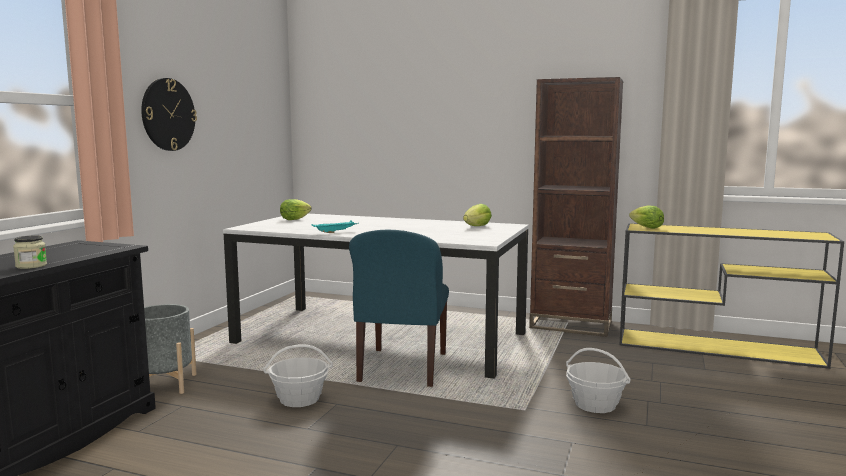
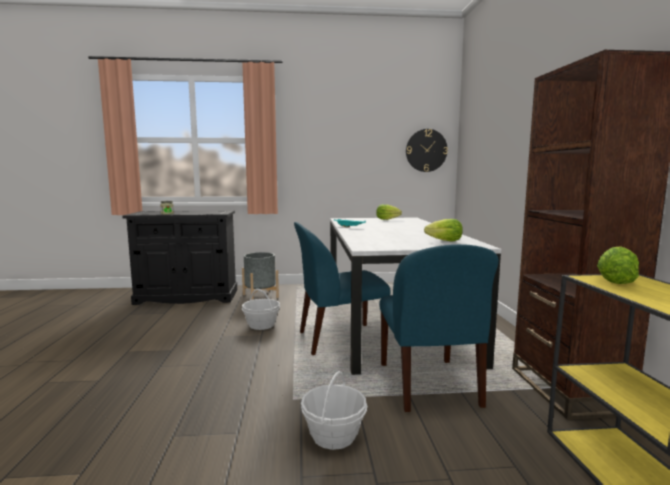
camera: 65 degrees right, 0 degrees up
(168, 114) = (322, 146): wall clock -> wall clock (426, 150)
(536, 357) = (429, 385): none -> blue chair

